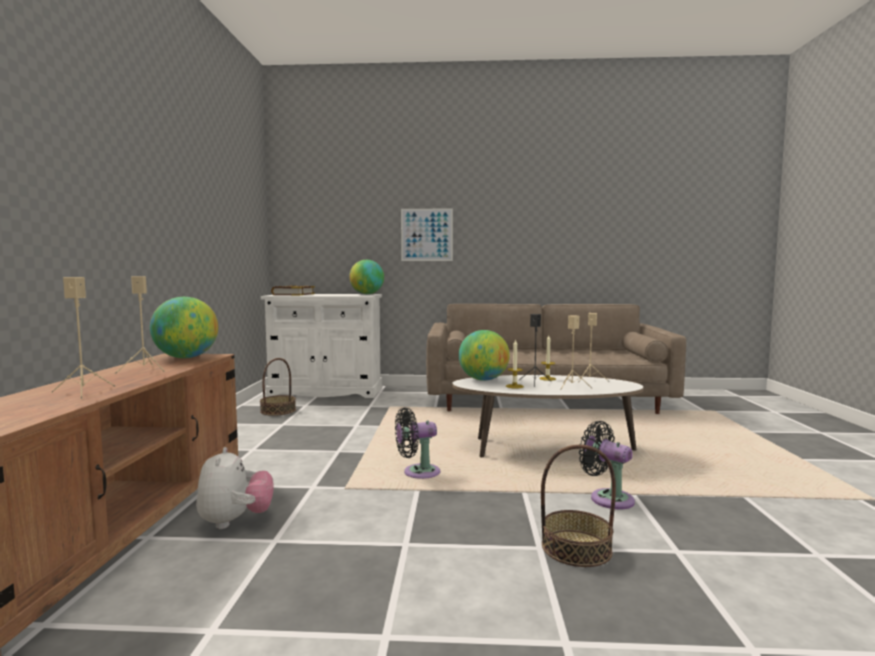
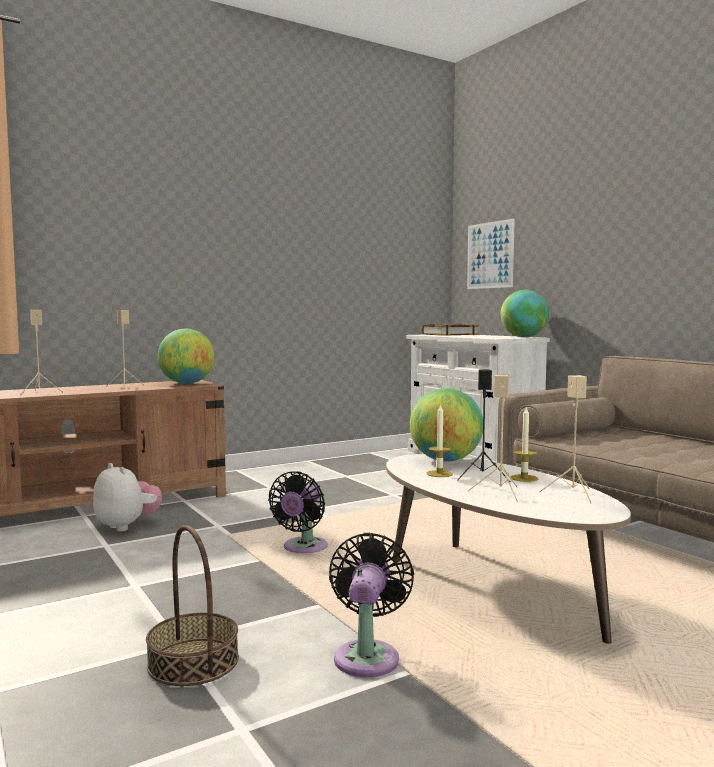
camera: 55 degrees right, 0 degrees up
(235, 521) = (127, 526): plush toy -> plush toy turned 90 degrees counterclockwise
(278, 411) = (378, 464): basket -> none
(417, 473) = (303, 549): black fan -> black fan turned 105 degrees counterclockwise
(426, 235) = (610, 249): picture -> picture (490, 255)

